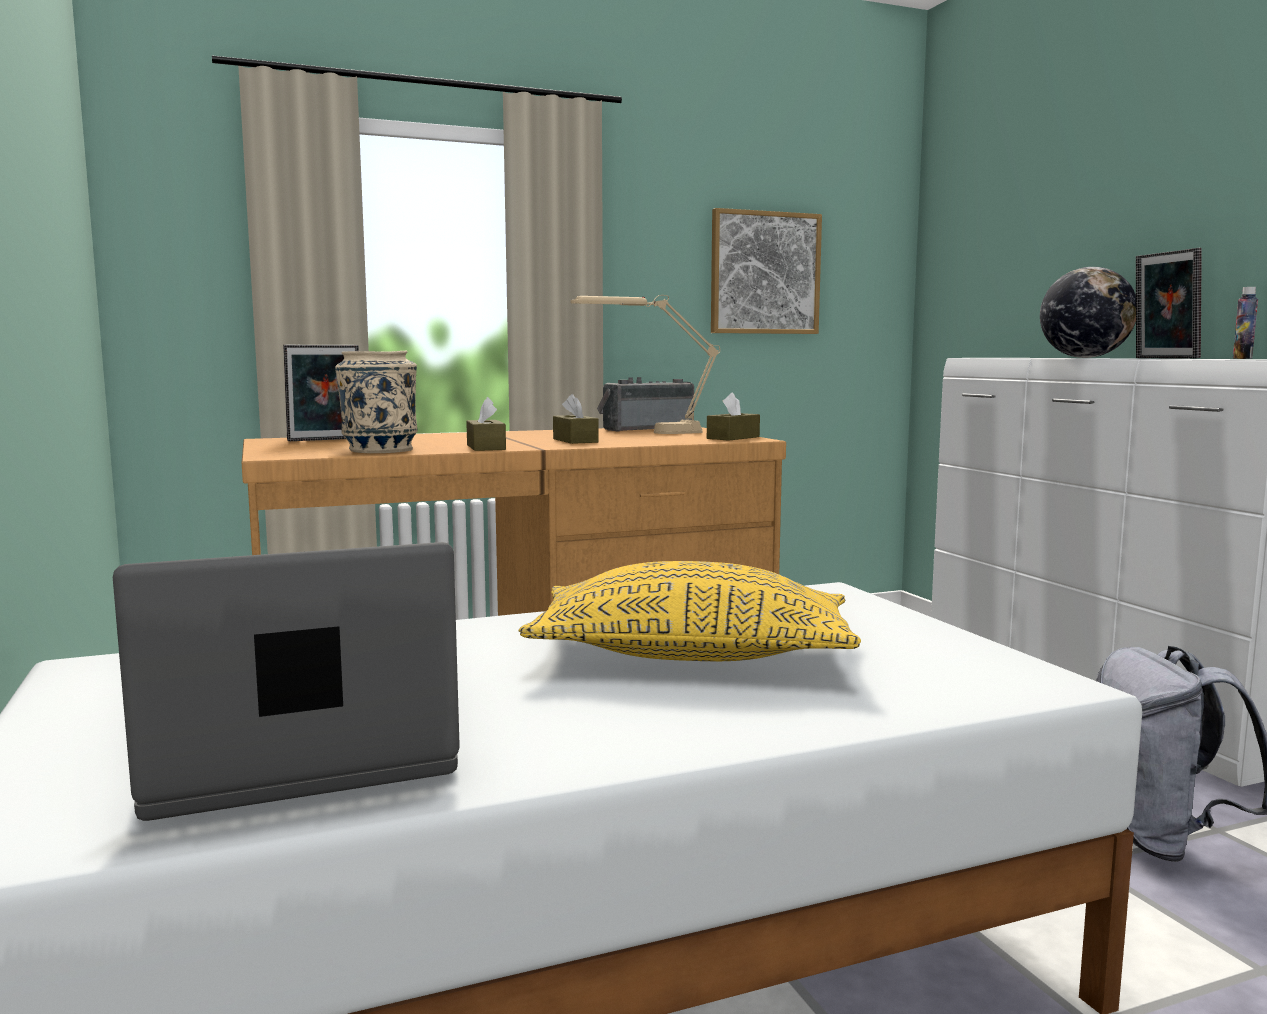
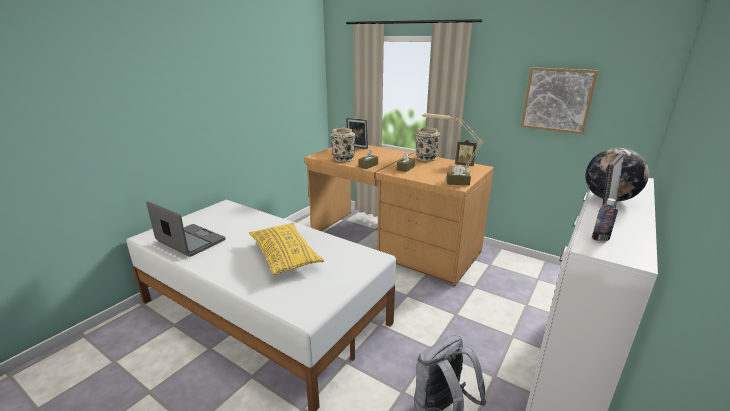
camera: 55 degrees right, 15 degrees up
(548, 432) = (425, 158): none -> beige vase
(646, 428) = (464, 165): radio -> picture frame

